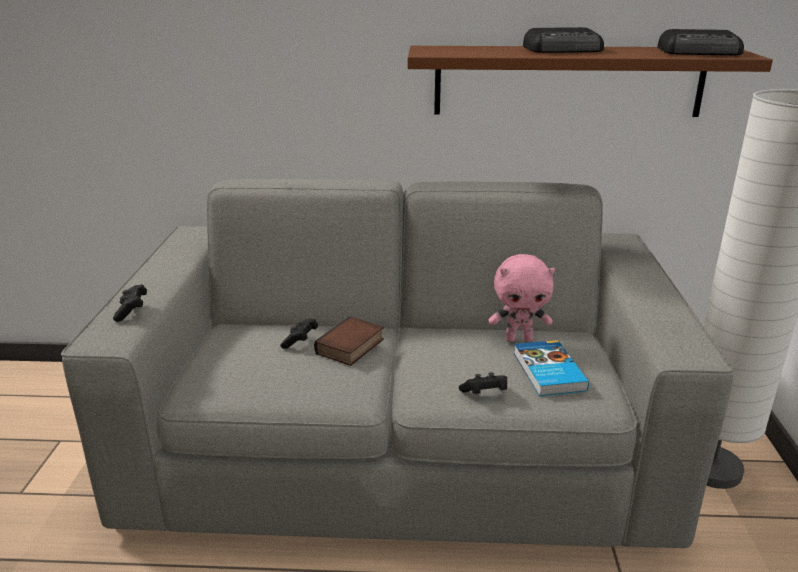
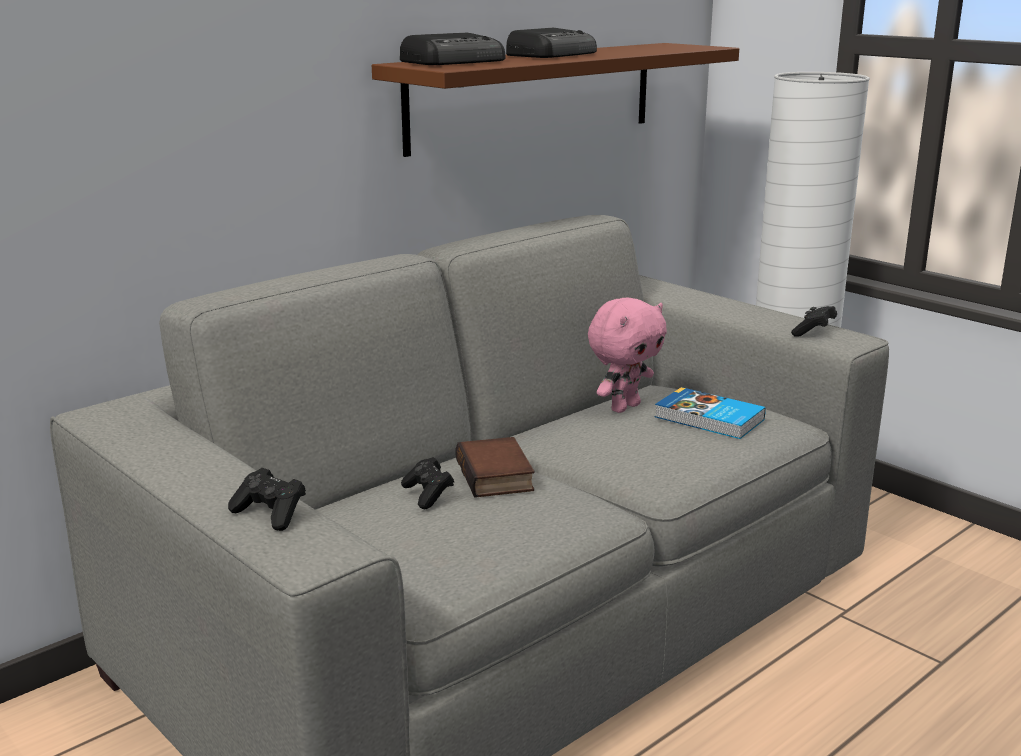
camera: 45 degrees left, 5 degrees down
(484, 394) = (699, 456): black game controller -> black game controller (813, 332)
(700, 52) = (667, 47): radio -> radio (455, 62)

